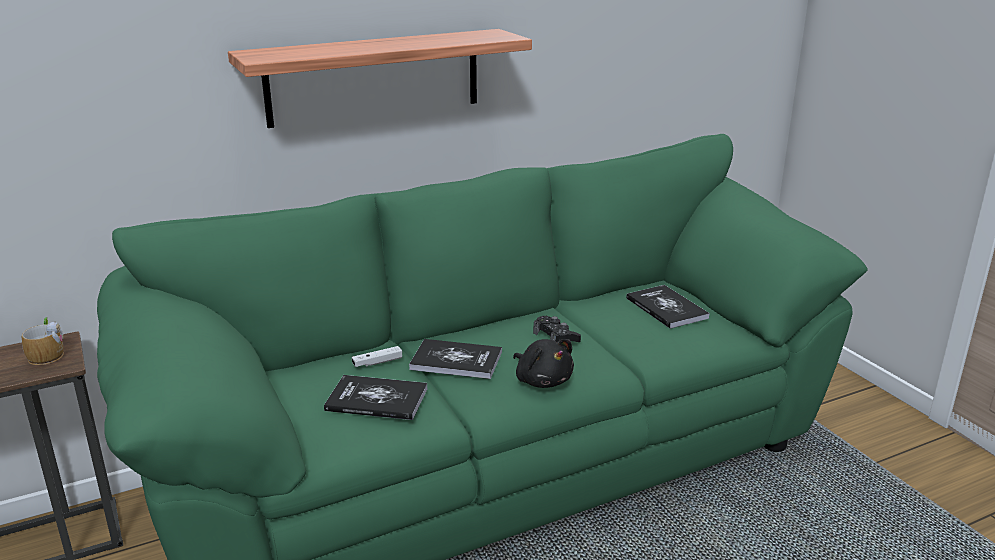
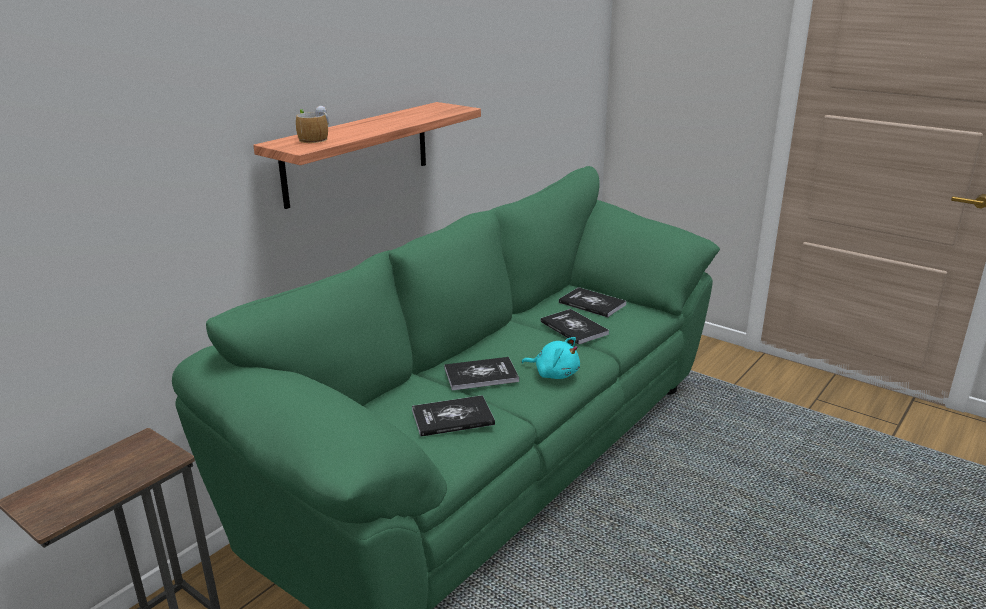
camera: 25 degrees left, 0 degrees up
(48, 353) = (142, 453): mug -> mug (311, 139)
(377, 362) = (423, 391): white game controller -> none
(542, 380) = (554, 374): black plush toy -> turquoise plush toy
(556, 337) = (537, 341): black game controller -> none
(616, 332) = (574, 328): none -> book

